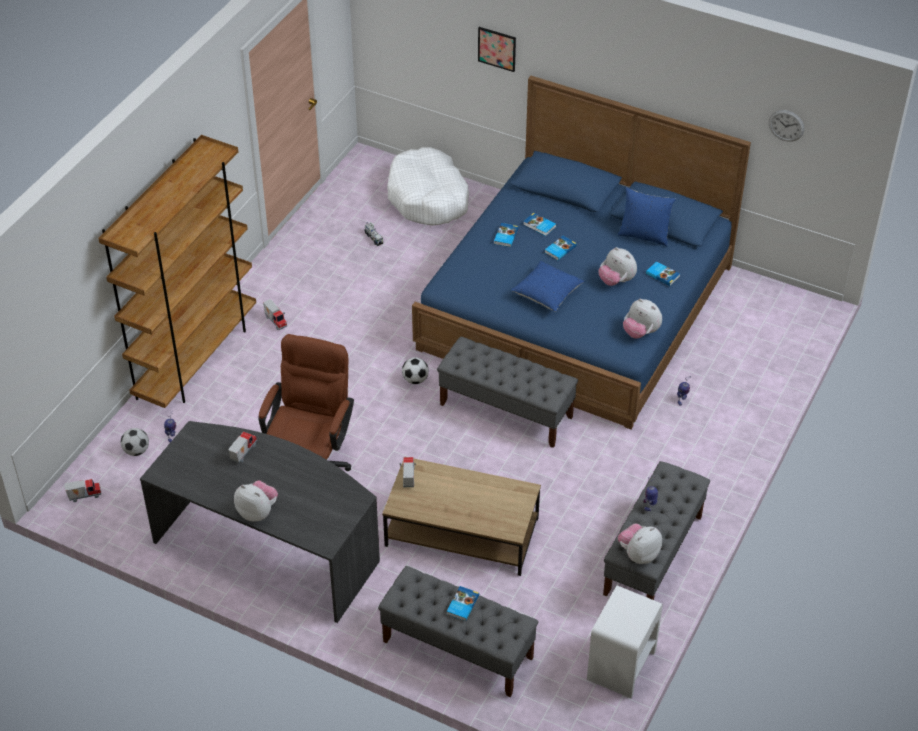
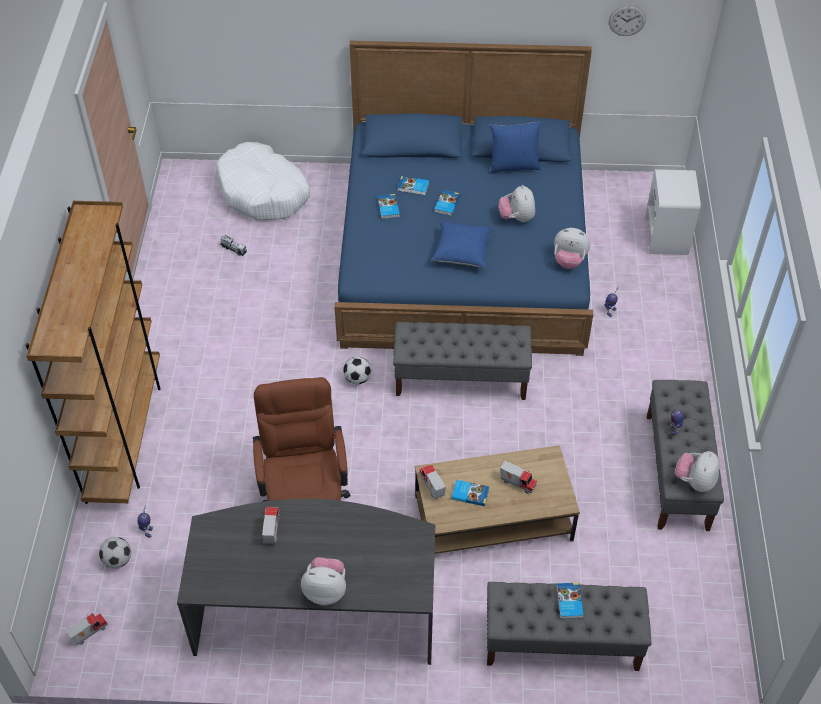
camera: 25 degrees left, 5 degrees up
(276, 321) = (185, 367): toy truck -> toy truck (517, 483)
(497, 48) = (308, 22): picture -> none
(616, 281) = (516, 218): plush toy -> plush toy turned 60 degrees clockwise
(621, 665) = (716, 594): white nightstand -> white nightstand (666, 236)
(663, 275) = (553, 198): book -> book (470, 493)

